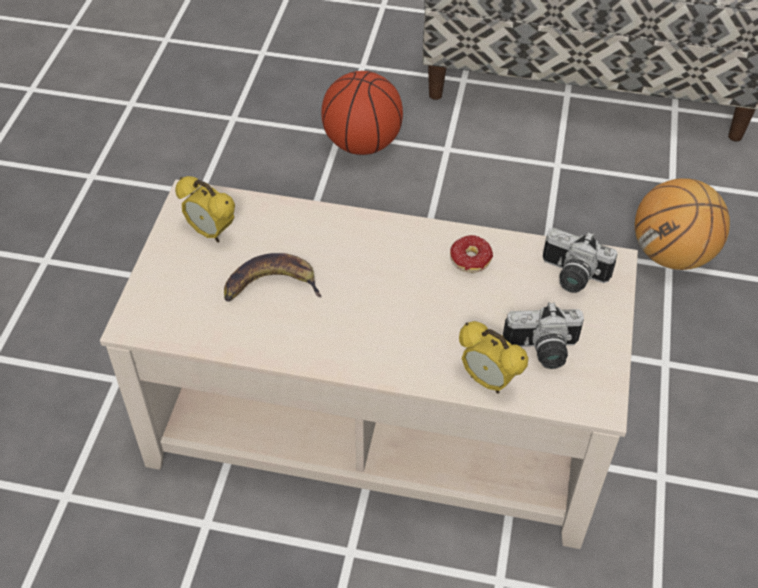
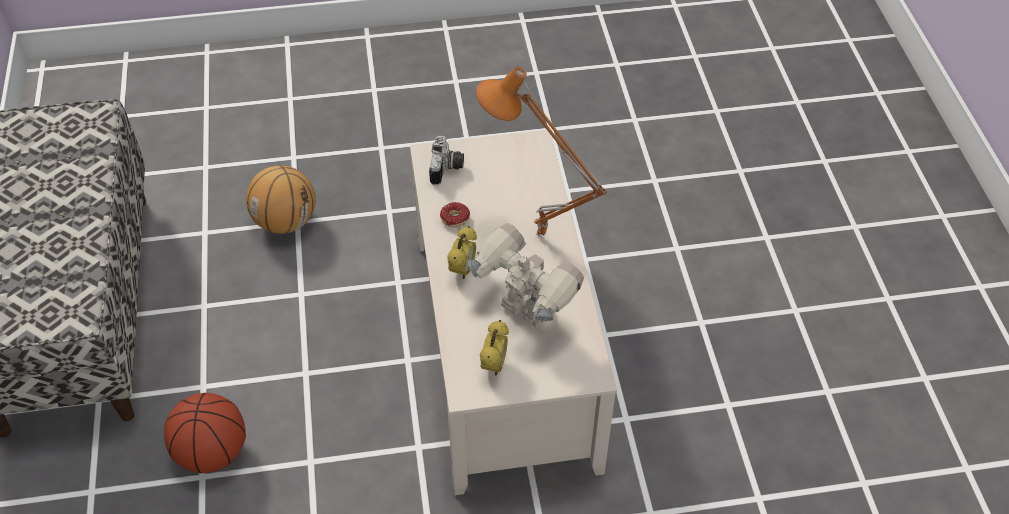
camera: 110 degrees left, 0 degrees up
(271, 284) = (524, 313): banana -> toy robot
(392, 339) = (538, 239): none -> orange table lamp
(488, 381) = (546, 189): alarm clock -> alarm clock (463, 270)
(542, 351) = (512, 170): camera -> none

